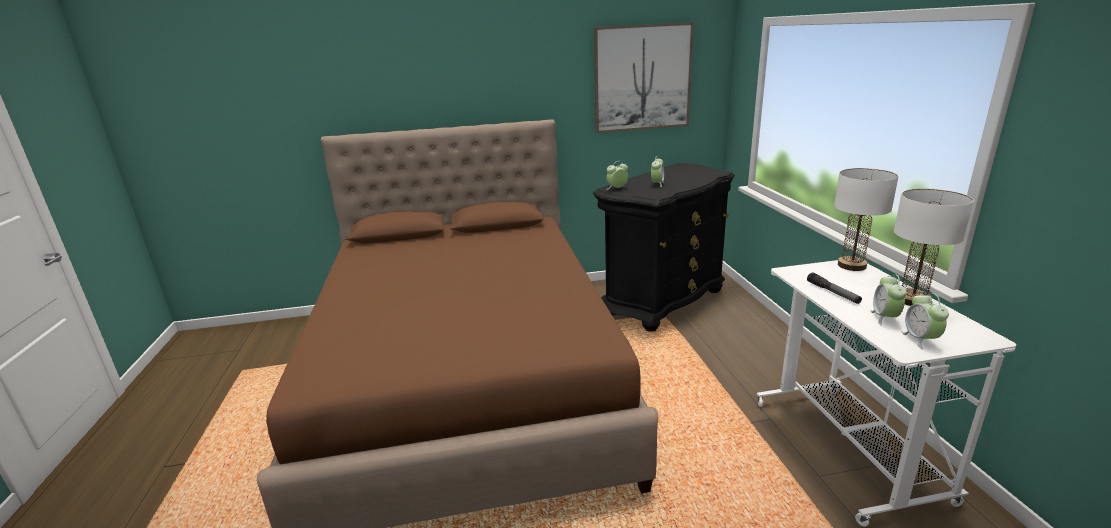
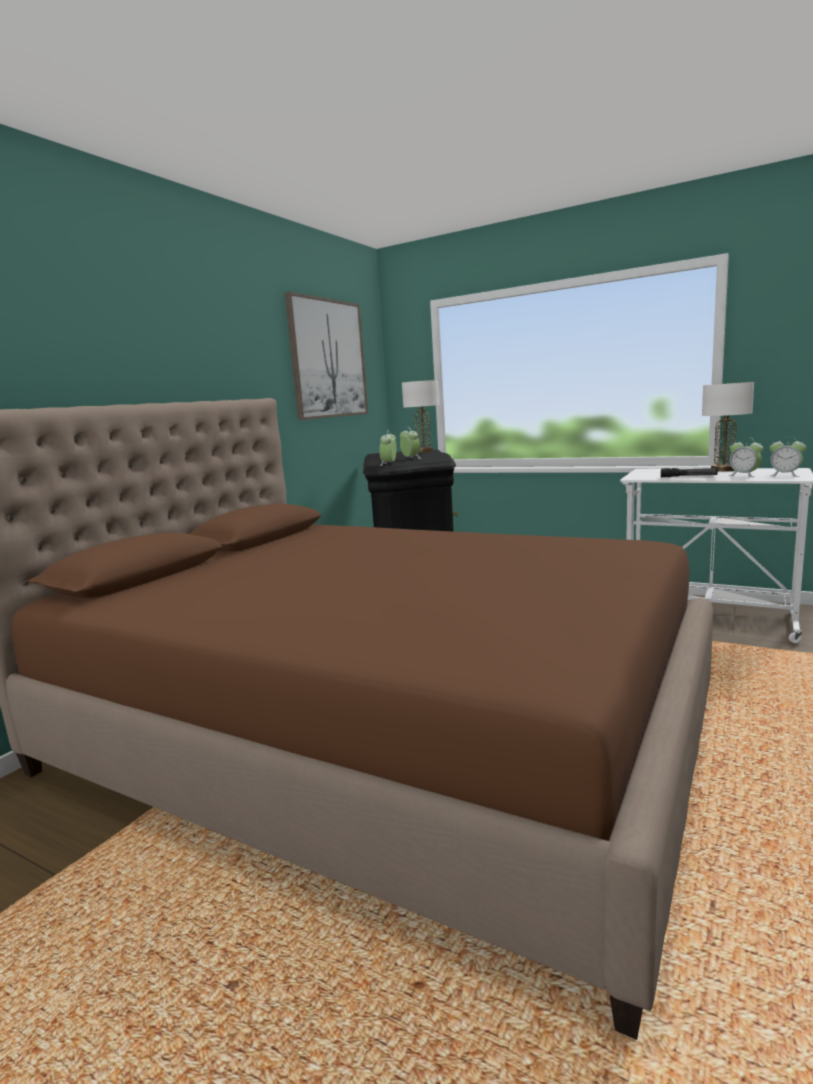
camera: 50 degrees left, 10 degrees down
(851, 265) = (648, 470): table lamp -> table lamp (423, 451)

